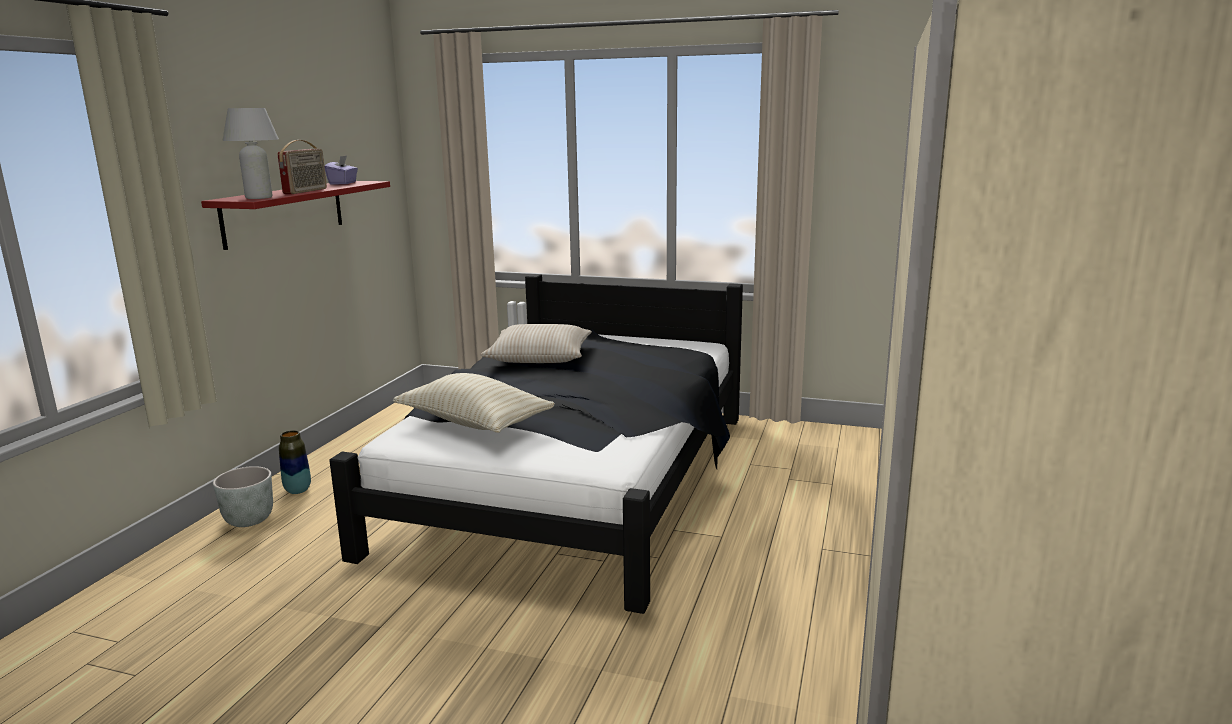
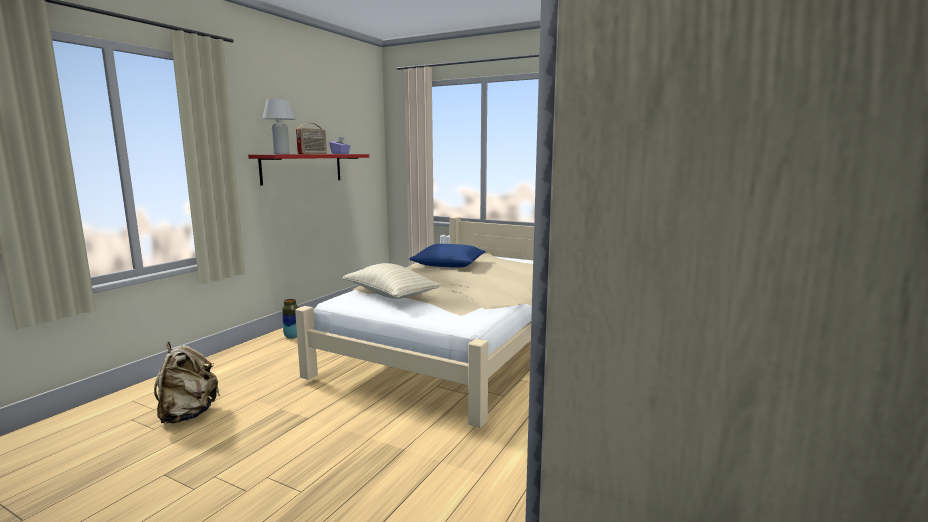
camera: 10 degrees right, 5 degrees down
(181, 644) = (188, 415): none -> beige backpack
(249, 520) = (257, 350): grey planter -> none
(539, 357) = (448, 264): beige pillow -> blue pillow
(573, 484) = (462, 347): black bed -> beige bed

